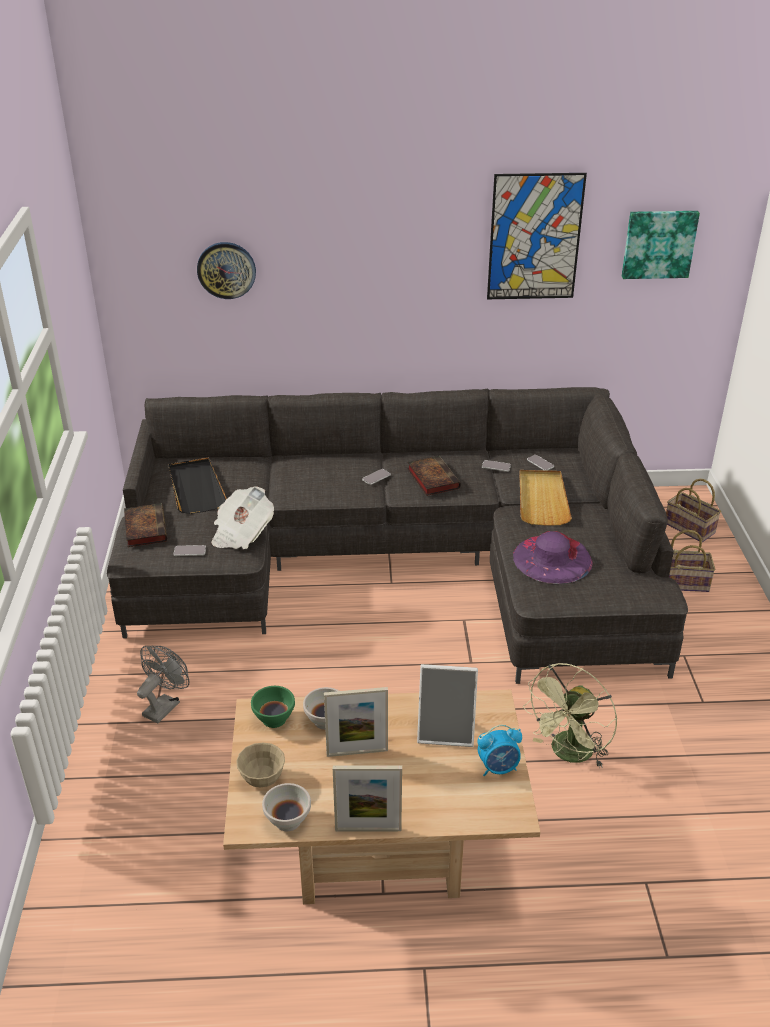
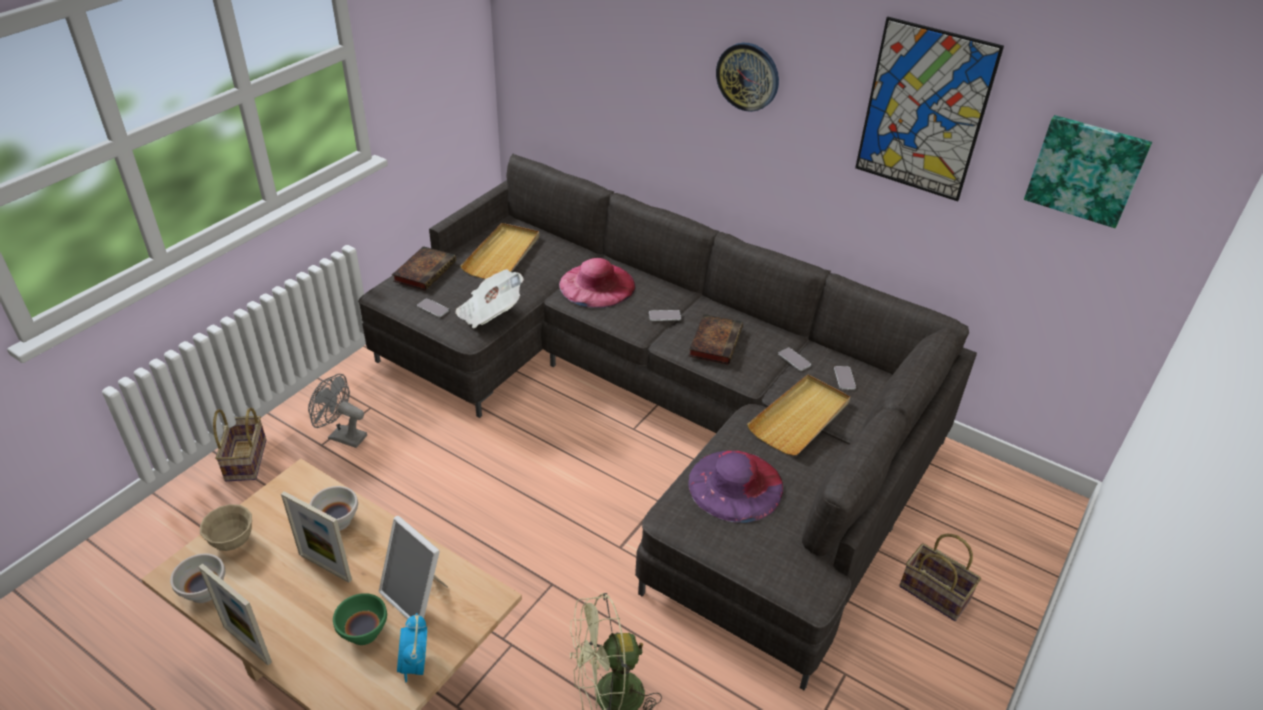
camera: 35 degrees right, 5 degrees up
(165, 705) = (342, 436): grey fan -> grey fan turned 135 degrees counterclockwise
(196, 488) = (502, 255): black tray -> beige tray
(226, 270) = (601, 47): wall clock -> wall clock (748, 76)
(273, 719) = (303, 493): green bowl -> green bowl (363, 632)
(300, 478) = (597, 285): none -> pink hat
(498, 768) = (415, 665): alarm clock -> alarm clock turned 60 degrees clockwise
(691, 528) = (1013, 538): basket -> basket (247, 461)

